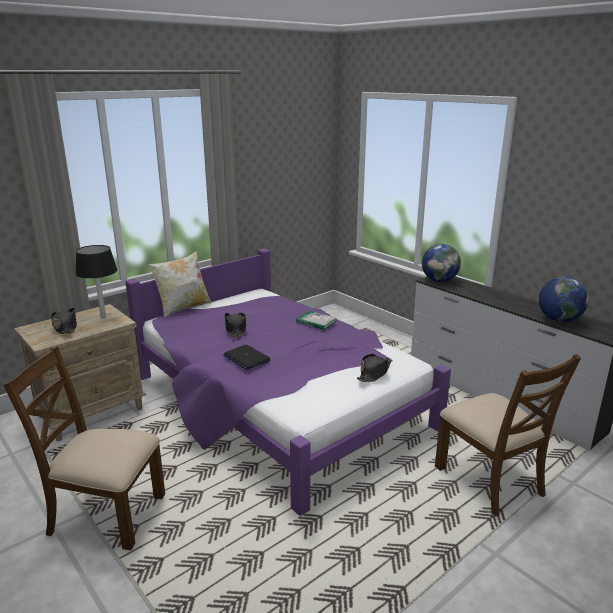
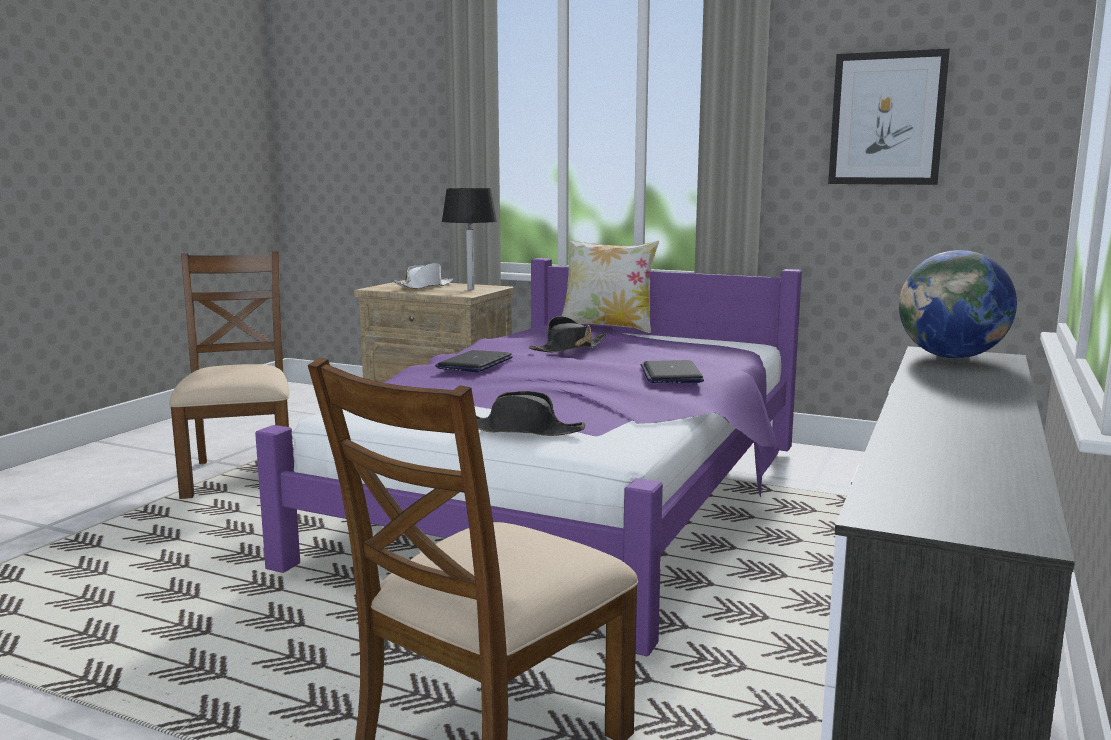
camera: 65 degrees right, 10 degrees down
(65, 327) = (424, 286): black hat -> white hat
(277, 168) = (887, 119): none -> picture
(316, 322) = (671, 374): book -> laptop
(559, 320) = (926, 456): globe -> none

